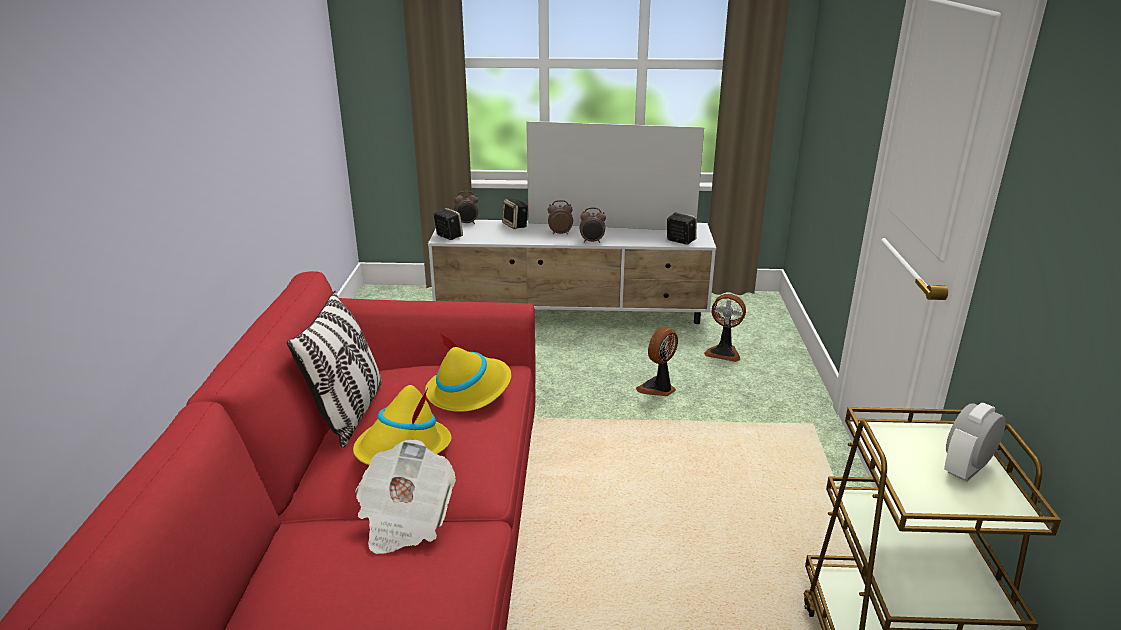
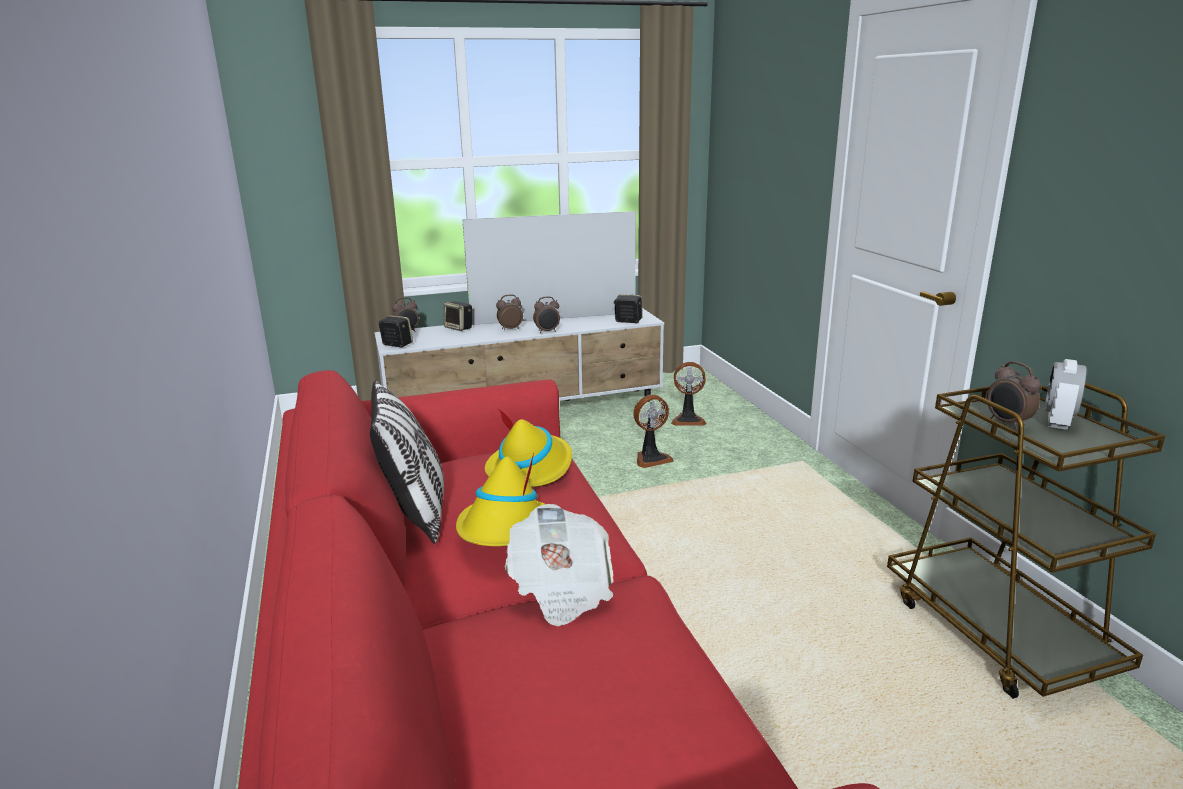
camera: 20 degrees left, 5 degrees down
(658, 388) = (651, 458): fan -> fan turned 135 degrees counterclockwise
(903, 458) = (1007, 423): none -> alarm clock

